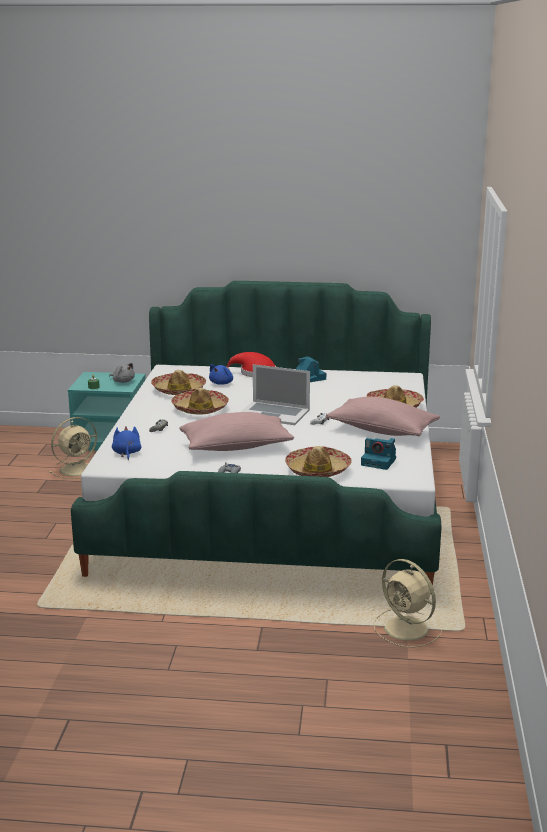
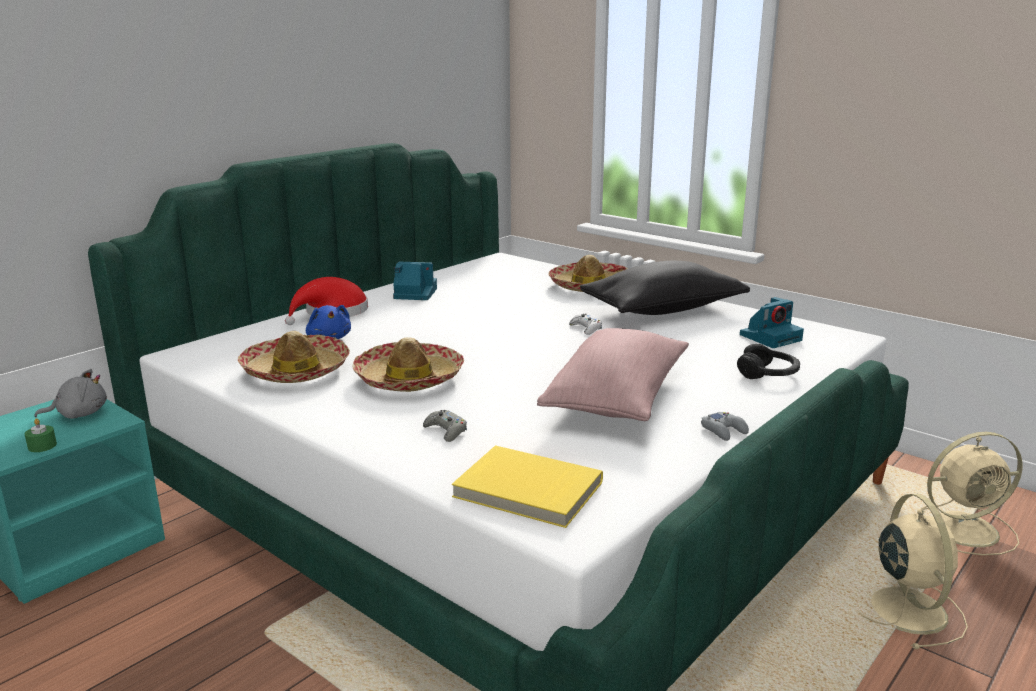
camera: 55 degrees left, 0 degrees up
(78, 469) = (113, 628): beige fan -> beige fan (905, 607)
(126, 453) = (527, 491): blue plush toy -> yellow book
(274, 413) = (511, 342): laptop -> none
(317, 470) = (768, 374): hat -> black headphones
(382, 431) = (663, 310): pink pillow -> black pillow

